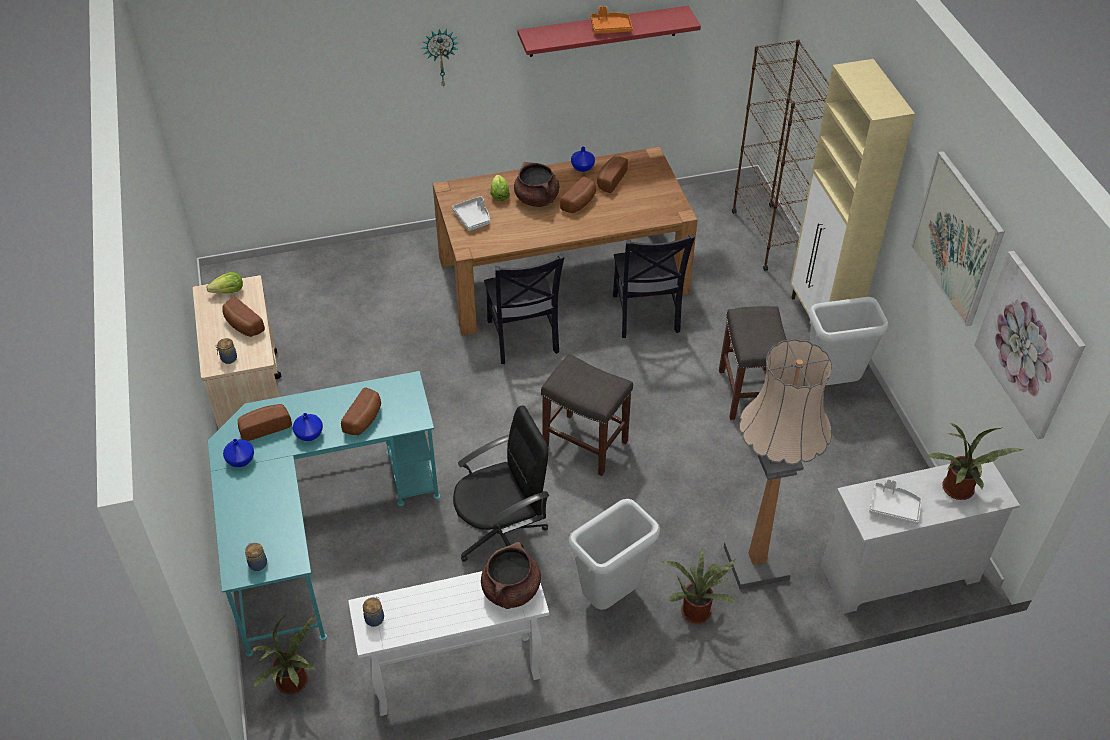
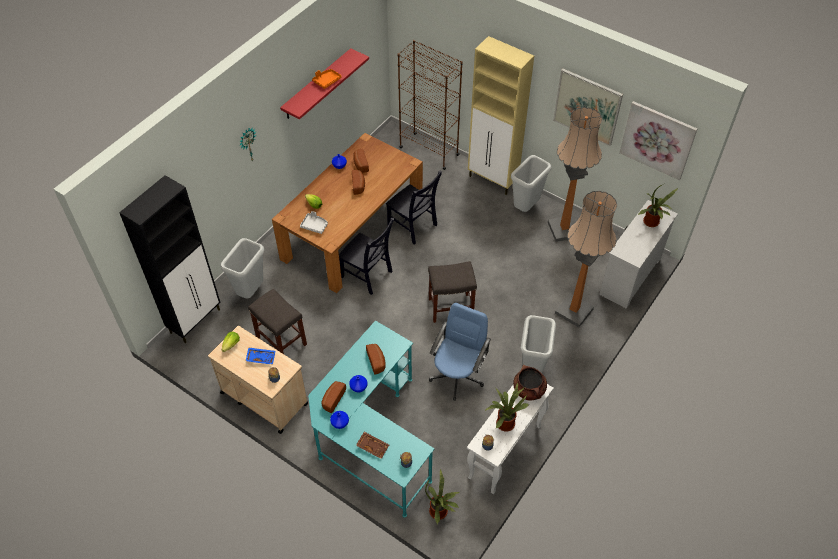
camera: 40 degrees left, 5 degrees up
(242, 326) = (261, 357): bread -> blue tray
(244, 515) = (373, 446): none -> brown tray
(276, 268) = (196, 320): none -> black cabinet
(368, 273) = (250, 291): none -> grey trash can
(501, 533) = (457, 375): black office chair -> blue office chair
(537, 199) = (335, 196): brown cooking pot -> none
(696, 609) = (571, 348): potted plant -> potted plant (504, 422)
(749, 394) = (497, 235): grey stool -> grey stool (282, 341)
(860, 446) = (564, 229): none -> floor lamp
(893, 507) = (636, 246): grey tray -> none

